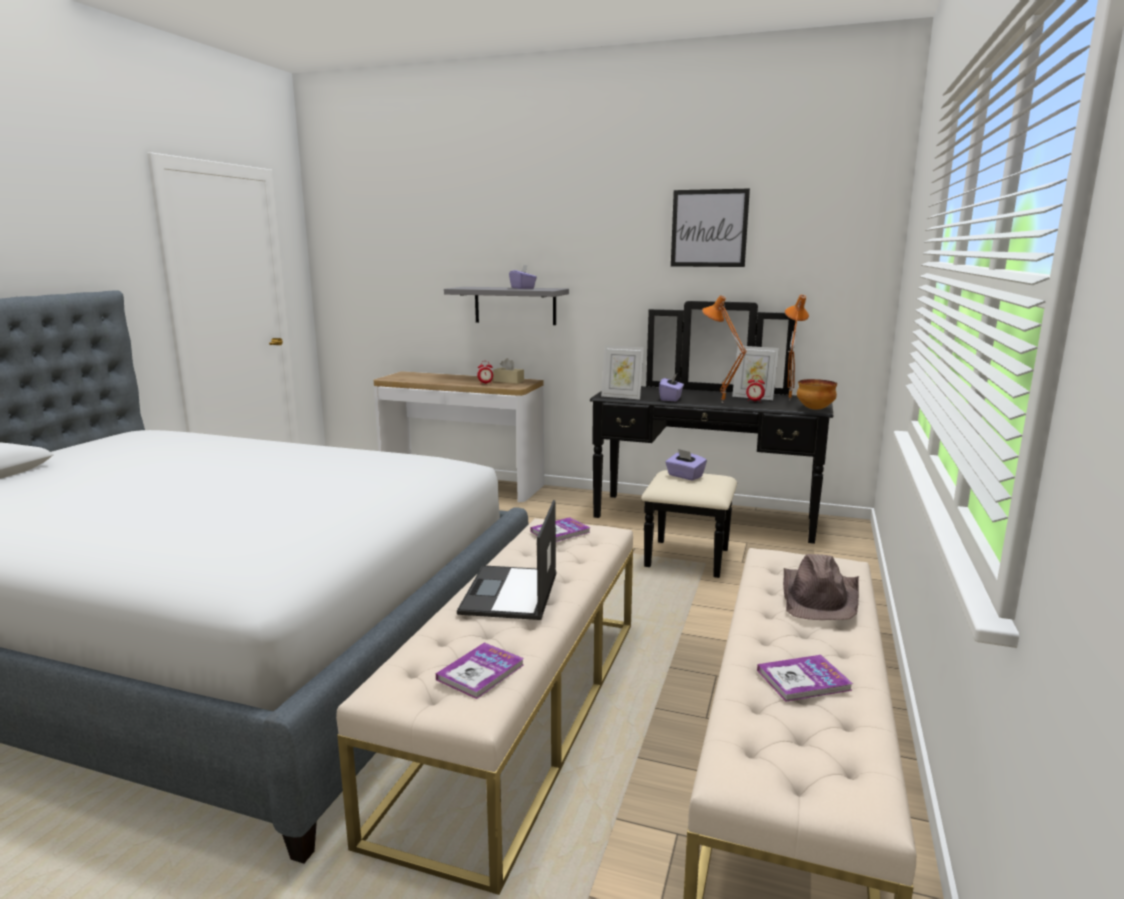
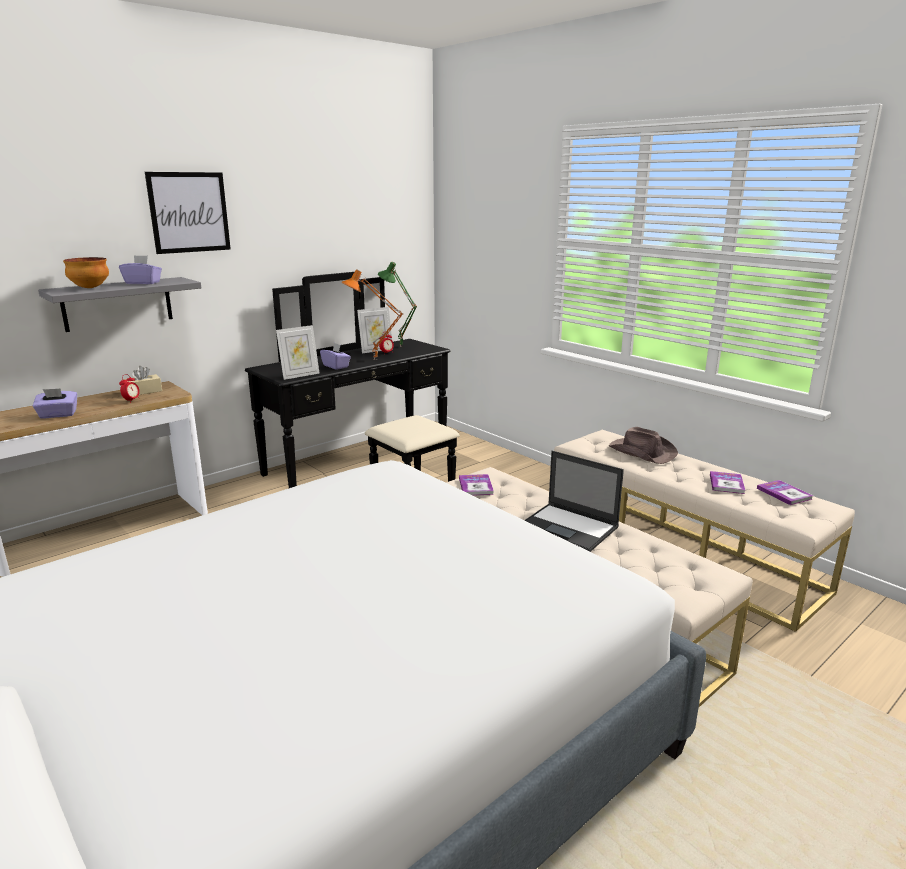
camera: 60 degrees left, 5 degrees up
(480, 672) = (678, 561): book -> book (784, 494)
(685, 476) = (402, 424): purple tissue box -> purple tissue box (58, 415)
(709, 228) = (307, 208): picture -> picture (189, 212)
(787, 400) = (399, 347): orange table lamp -> green table lamp
(814, 409) = (433, 348): bowl -> bowl (89, 288)

